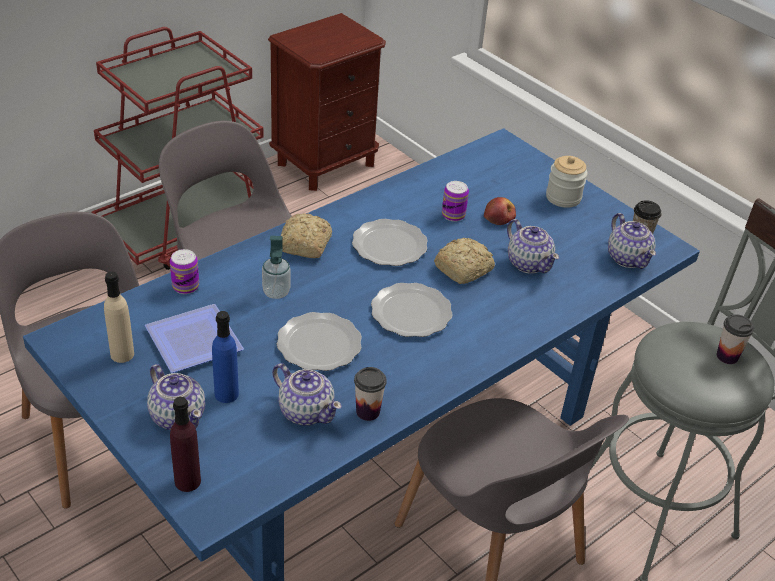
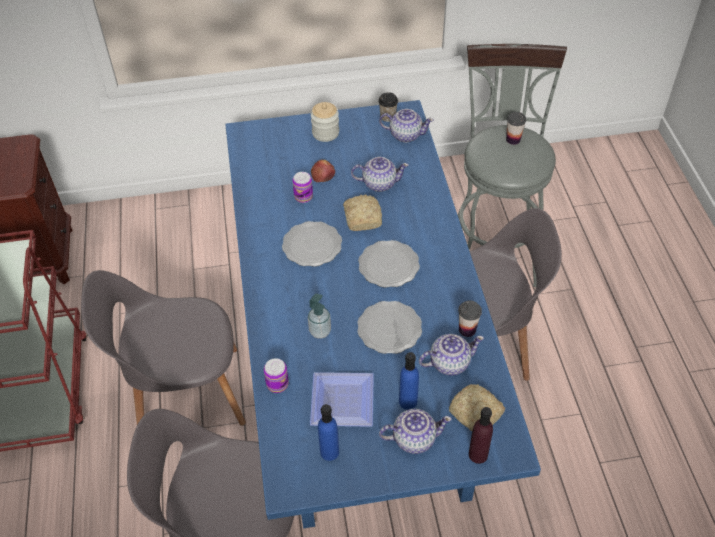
camera: 55 degrees left, 10 degrees up
(122, 354) = (329, 452): beige bottle -> blue bottle
(304, 245) = (279, 293): bread -> bread (476, 414)

